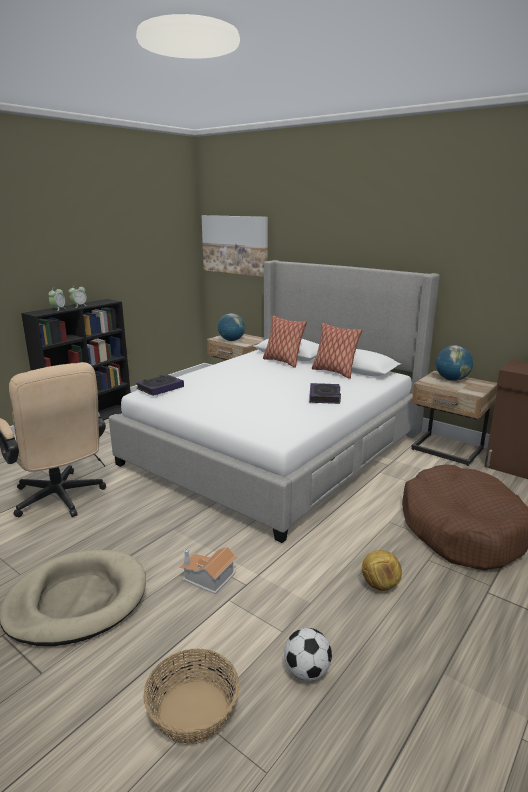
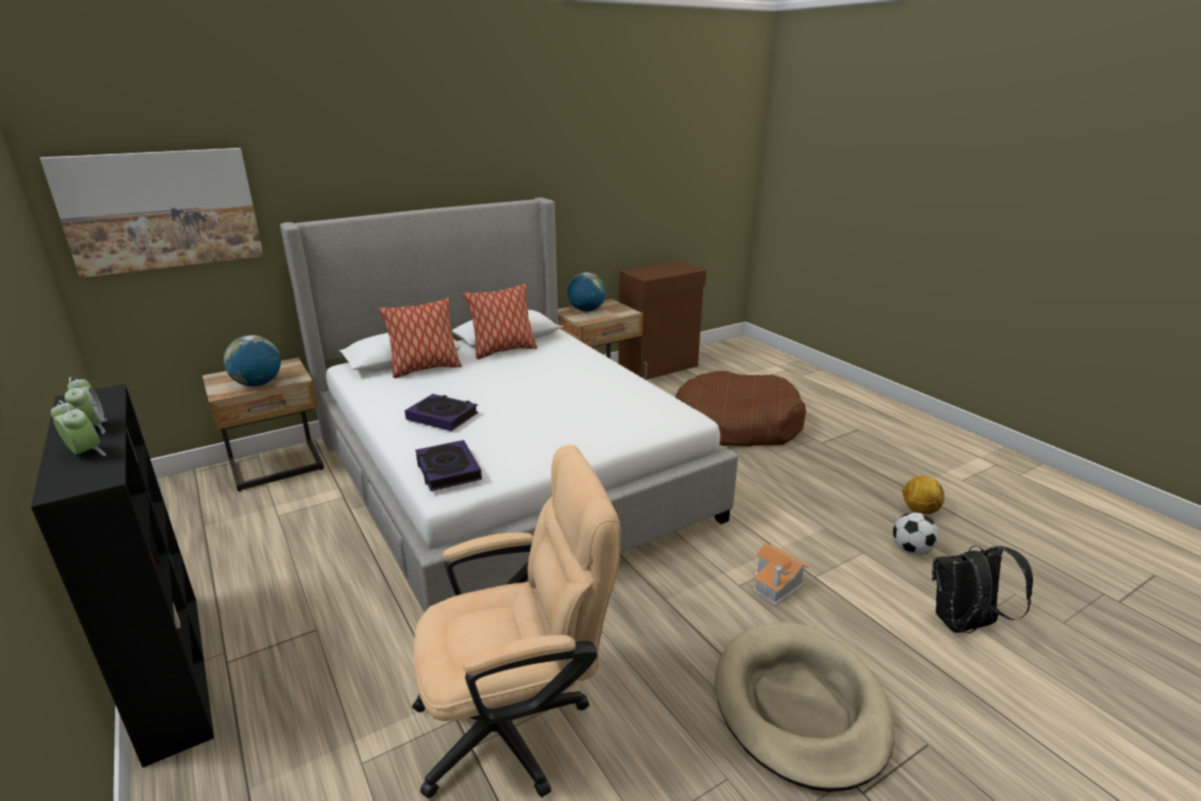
camera: 70 degrees left, 5 degrees up
(192, 711) = (963, 625): basket -> black backpack
(324, 396) = (583, 372): book -> book (442, 416)
(379, 585) = (806, 485): football -> football (919, 511)

